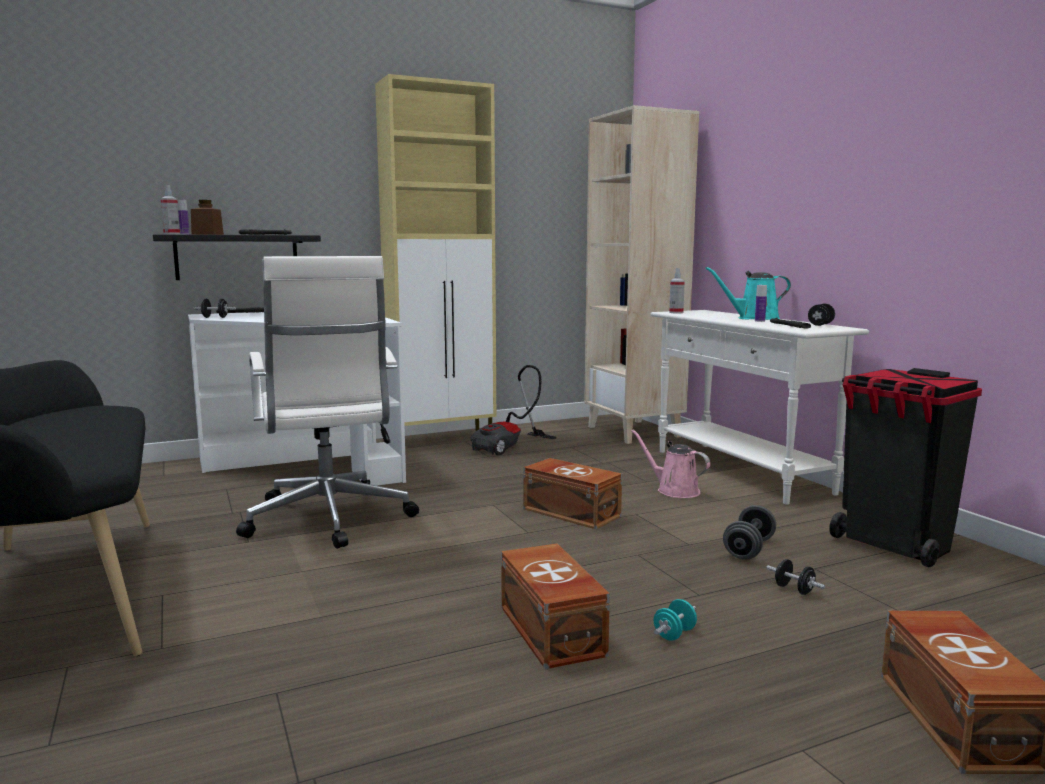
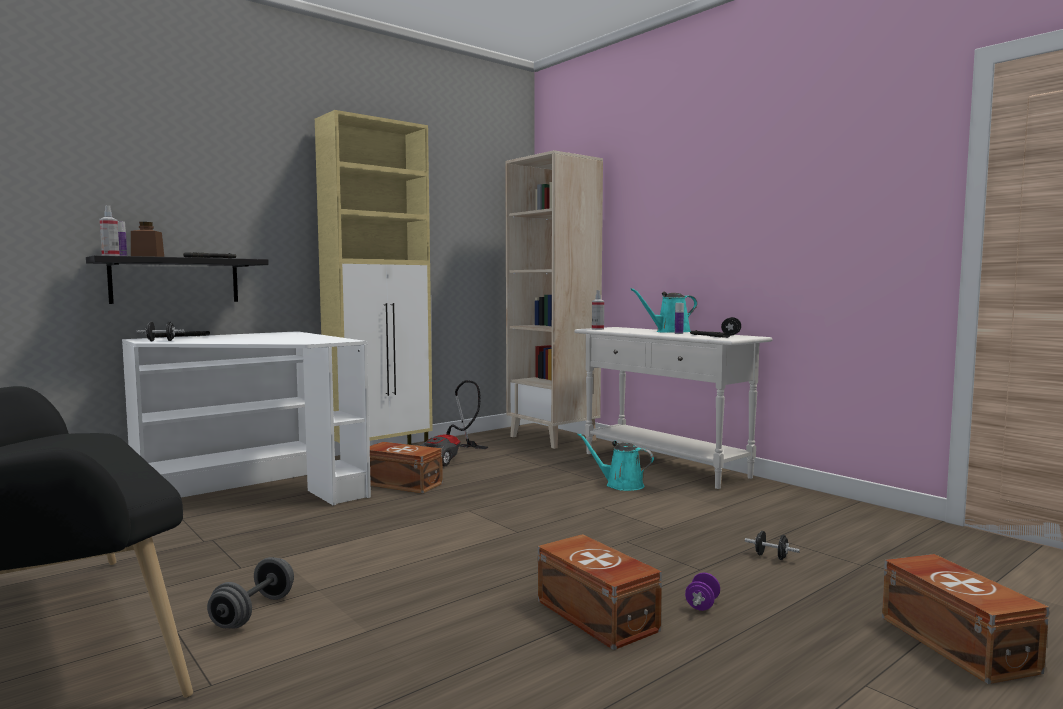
camera: 15 degrees left, 5 degrees down
(328, 520) = (313, 538): white office chair -> none
(571, 512) = (544, 510): brown storage box -> brown storage box (401, 483)
(674, 490) = (621, 485): pink watering can -> turquoise watering can
(674, 634) = (702, 605): turquoise dumbbell -> purple dumbbell
(749, 549) = (714, 527): grey dumbbell -> grey dumbbell (253, 612)
(894, 546) = (821, 514): black trash can -> none

